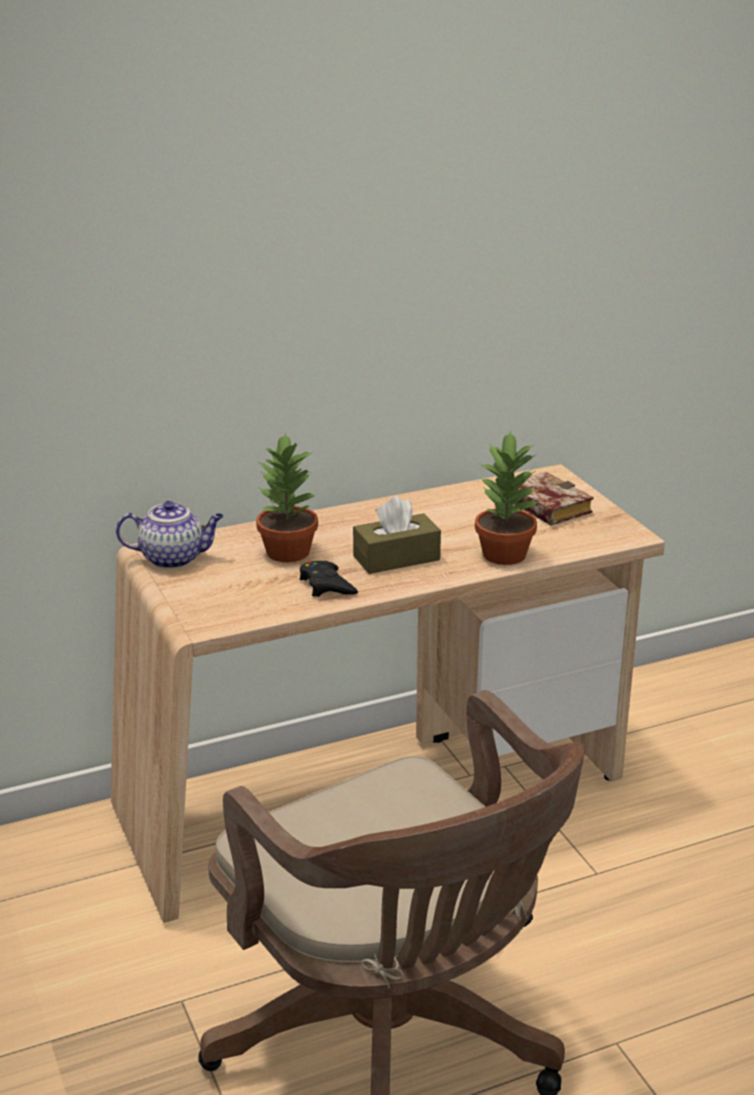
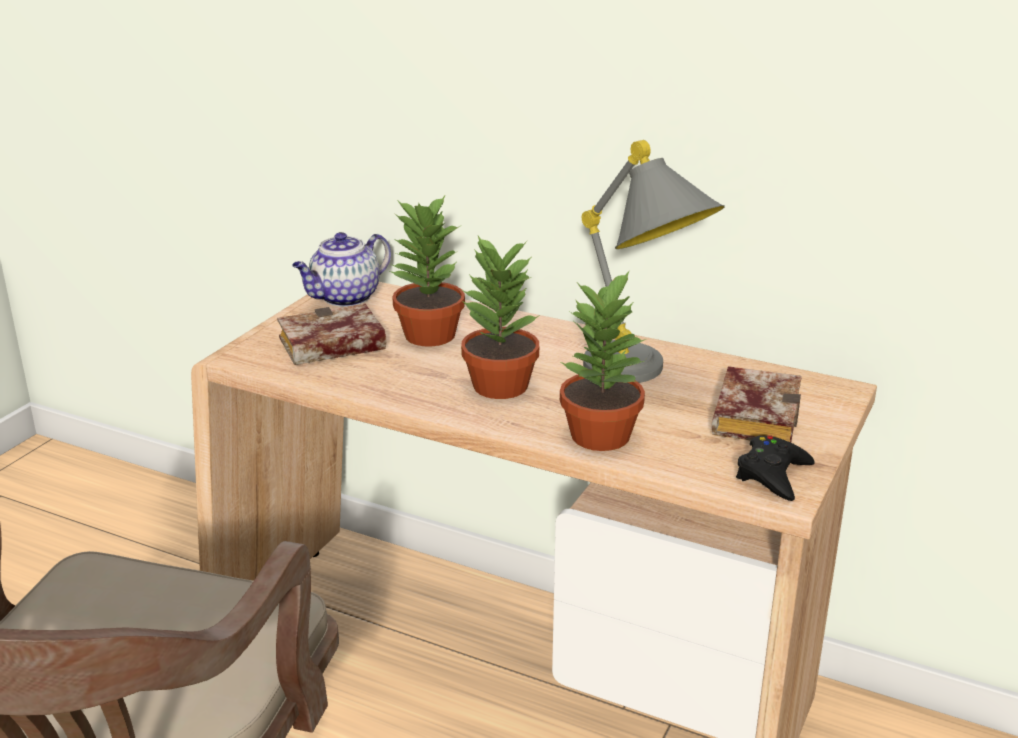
camera: 50 degrees right, 0 degrees up
(174, 558) = (344, 298): teapot -> teapot turned 90 degrees clockwise
(244, 590) = (328, 346): none -> book
(326, 585) = (391, 376): black game controller -> black game controller (773, 475)
(396, 558) = (498, 385): brown tissue box -> potted plant
(455, 515) = (642, 377): none -> grey table lamp

